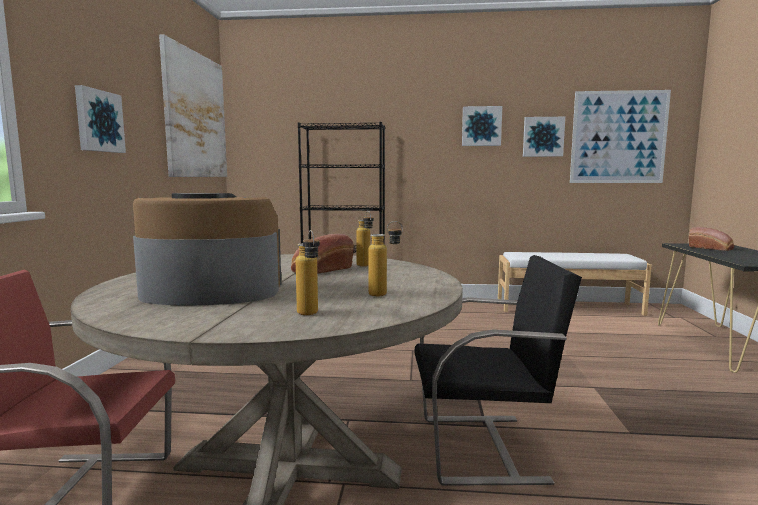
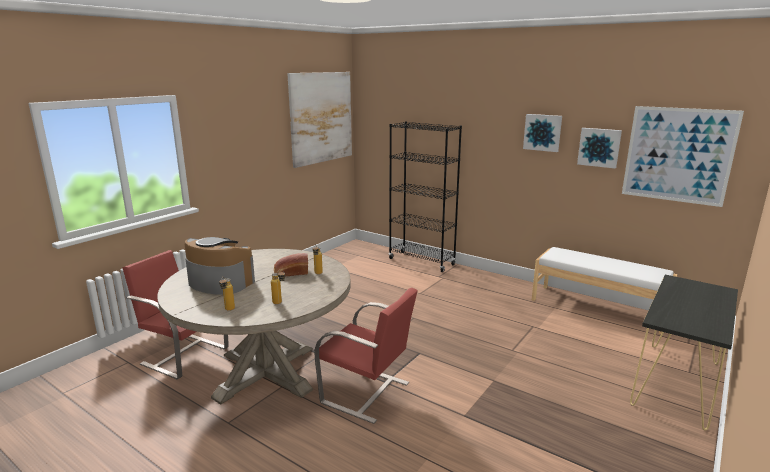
camera: 30 degrees right, 10 degrees up
(98, 121) = (236, 147): picture -> none
(484, 448) = (367, 393): black chair -> red chair
(711, 248) = (691, 292): bread -> none

